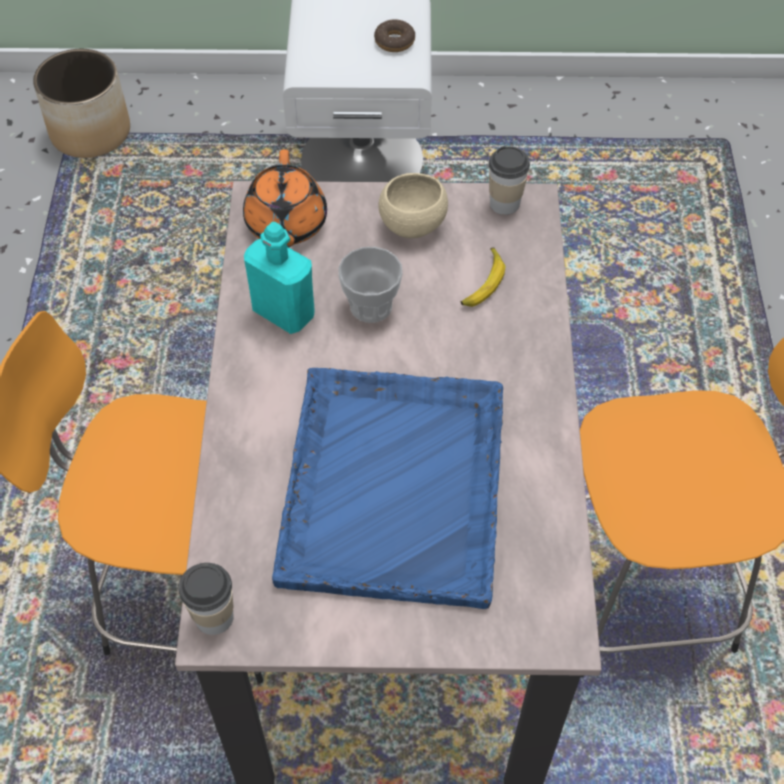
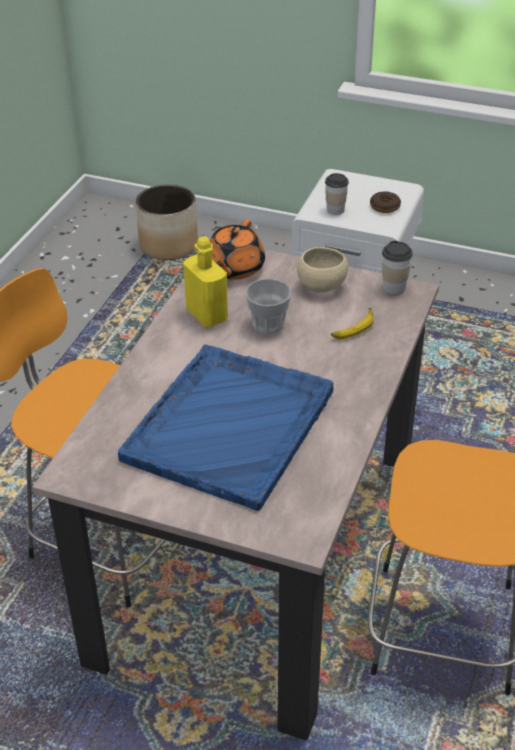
camera: 20 degrees right, 15 degrees down
(214, 617) = (71, 467): cup -> cup (335, 210)
(283, 313) = (207, 315): turquoise bottle -> yellow bottle

